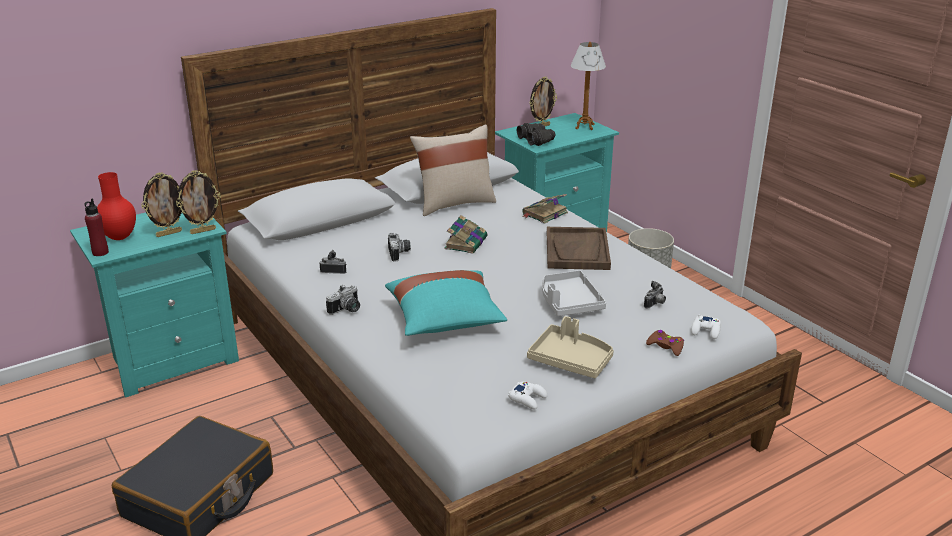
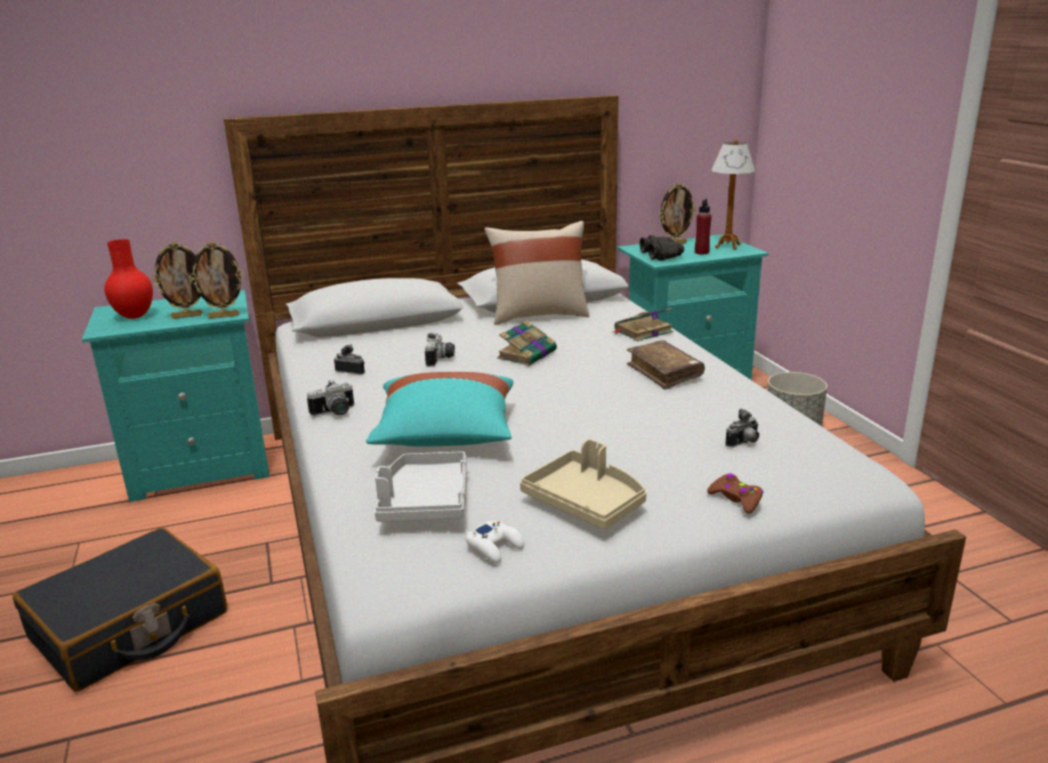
camera: 15 degrees right, 5 degrees down
(100, 252) = (101, 328): red bottle -> red bottle (701, 252)
(569, 302) = (622, 430): grey tray -> grey tray (424, 501)
(577, 251) = (664, 373): brown tray -> brown book
(706, 330) = (807, 484): white game controller -> none

